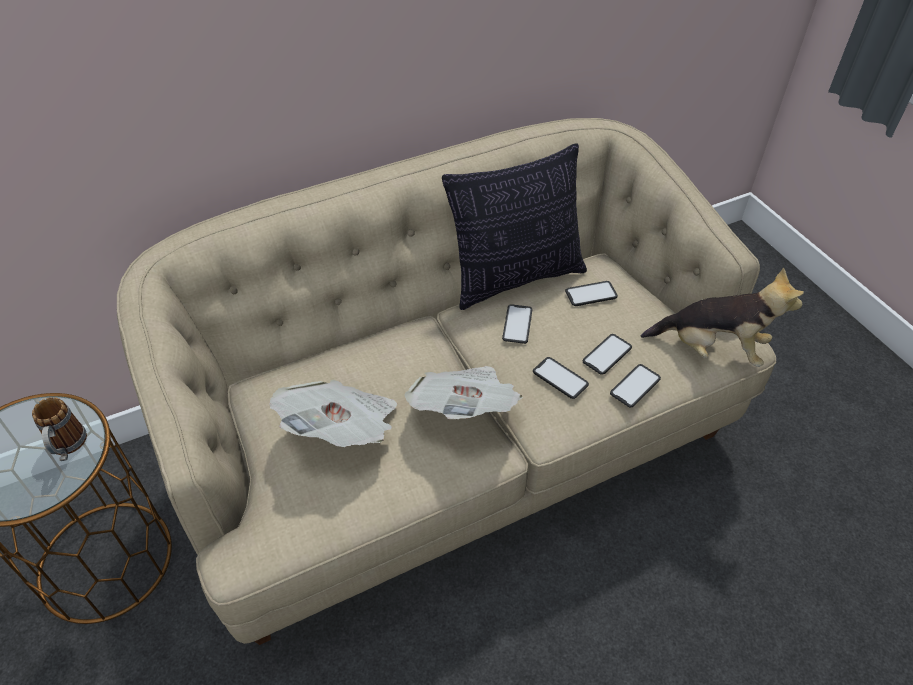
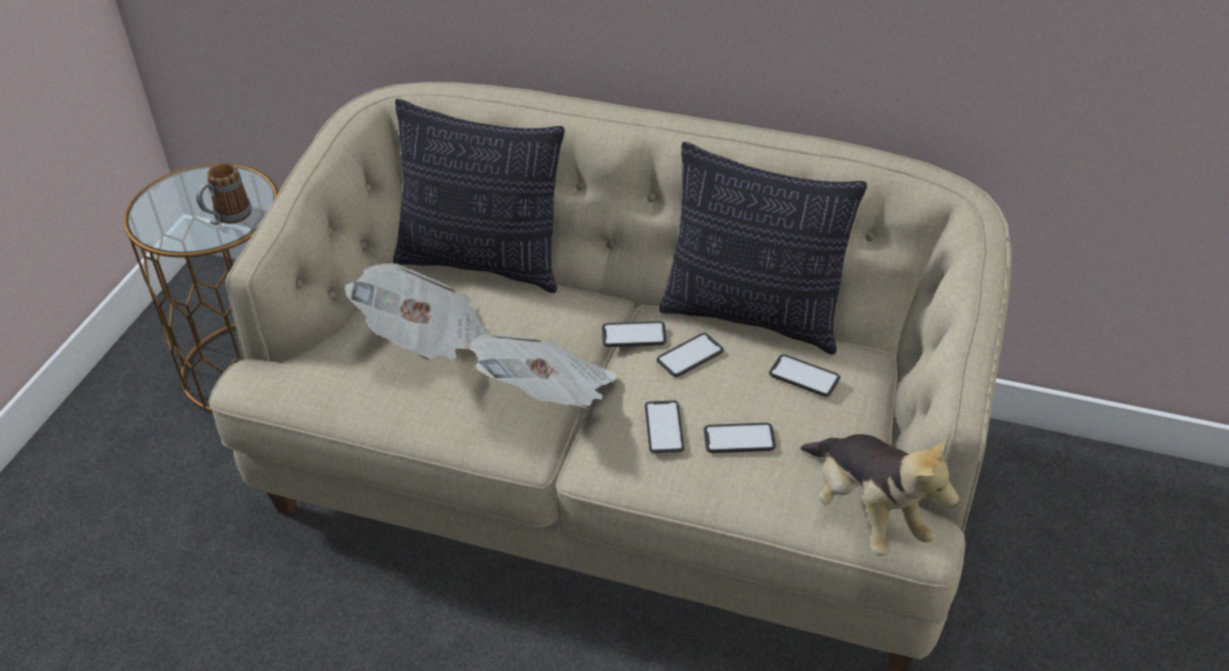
camera: 45 degrees right, 5 degrees down
(305, 352) = (483, 263): none -> pillow
(635, 386) = (728, 485): phone -> phone (634, 335)

